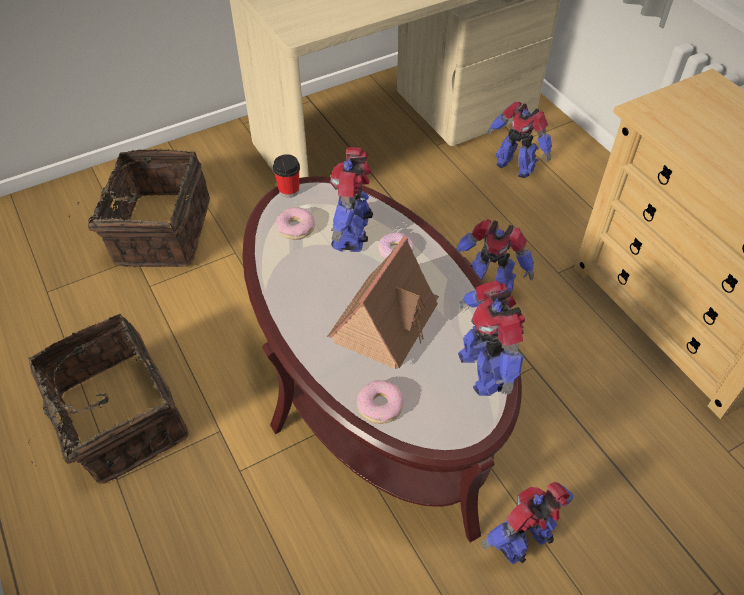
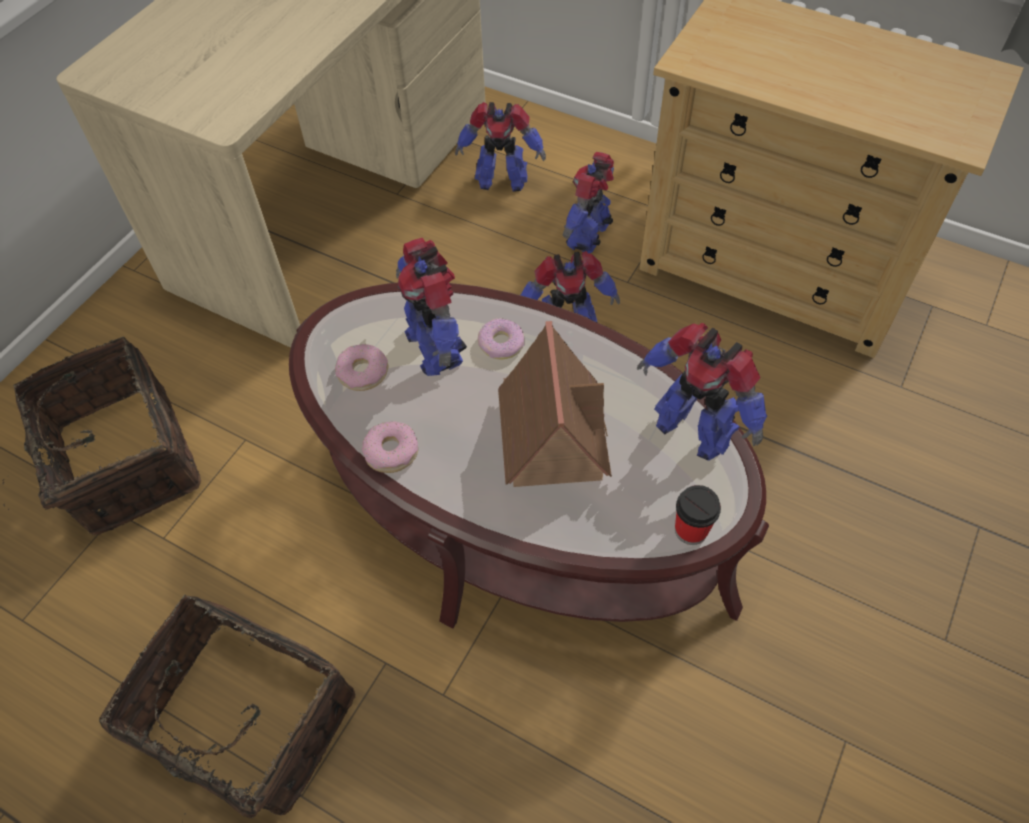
camera: 30 degrees left, 5 degrees up
(289, 190) = (318, 330): cup -> cup (691, 530)
(380, 406) = (618, 530): donut -> donut (391, 452)
(523, 540) = (784, 586): toy robot -> toy robot (589, 235)

